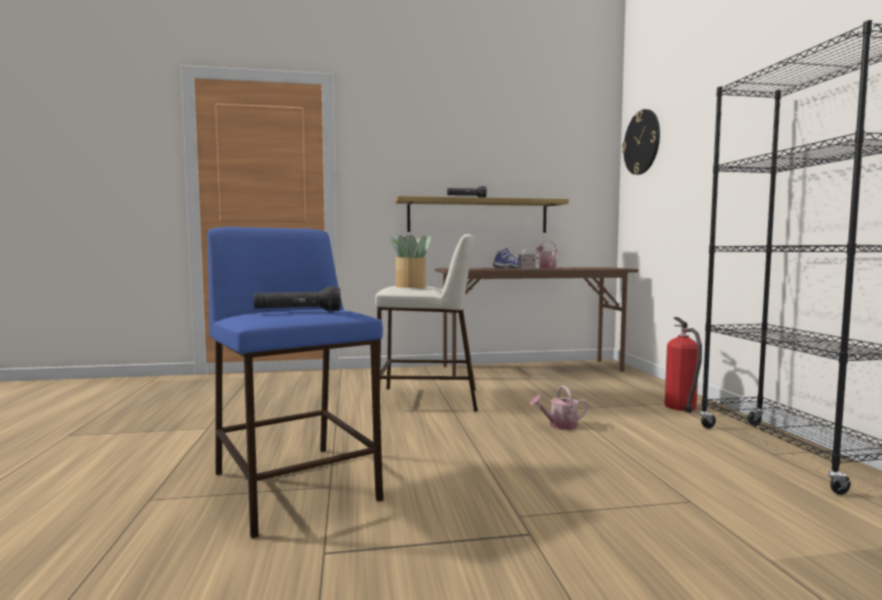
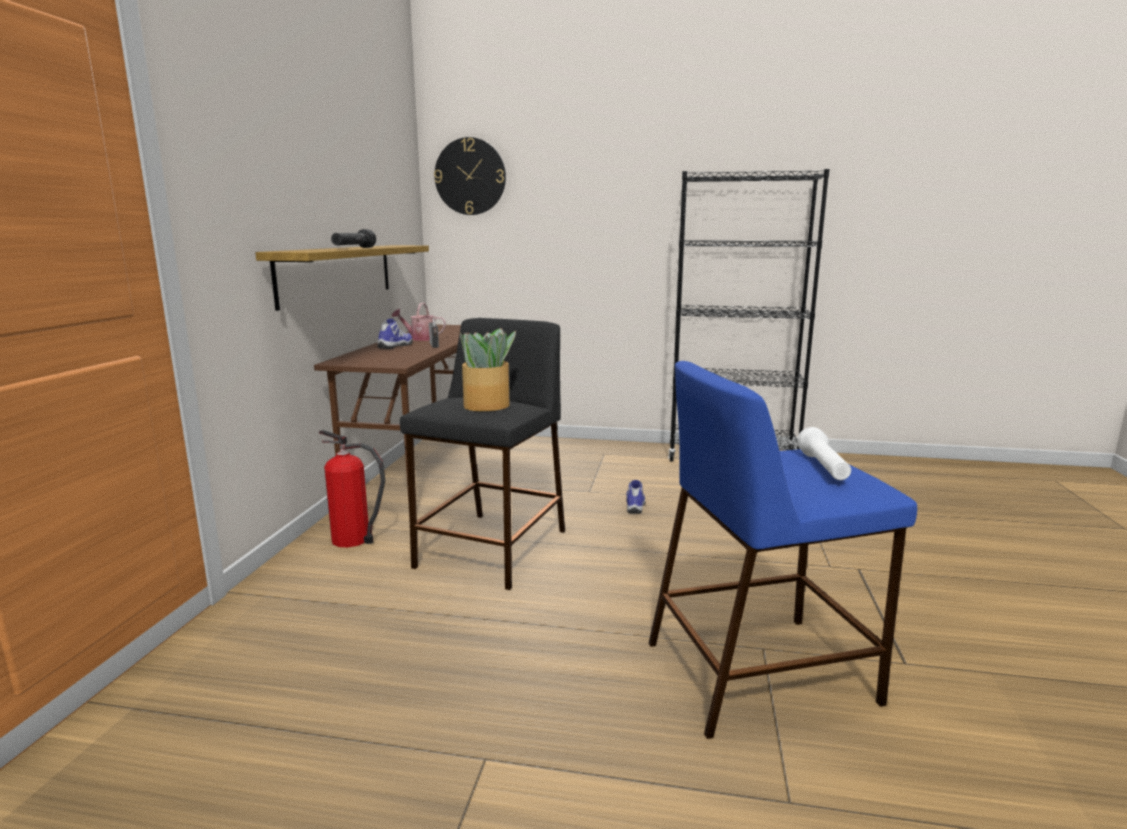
camera: 70 degrees left, 10 degrees up
(298, 312) = (823, 468): black flashlight -> white flashlight
(427, 399) = (492, 549): beige stool -> black stool
(559, 425) = (635, 505): watering can -> shoe
(682, 407) = (617, 453): fire extinguisher -> fire extinguisher (354, 539)

